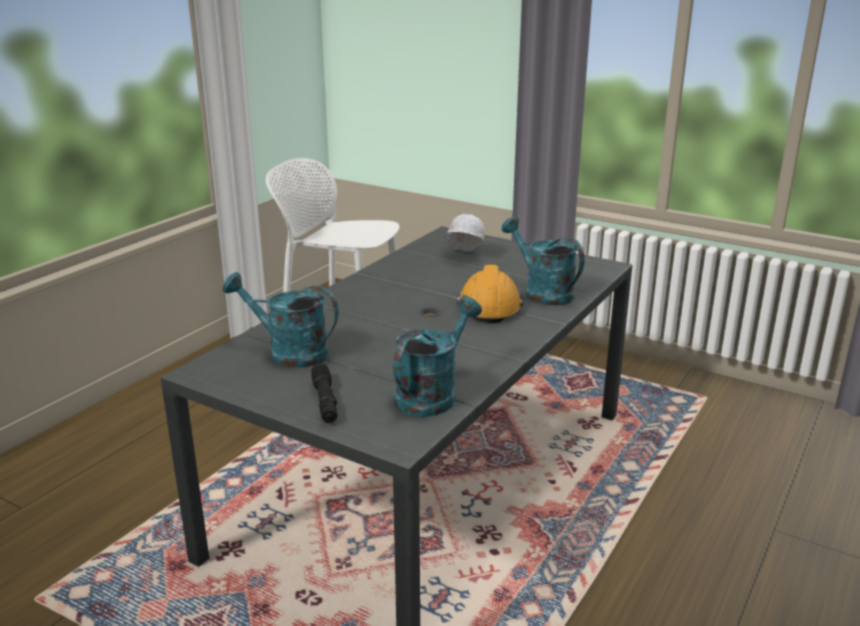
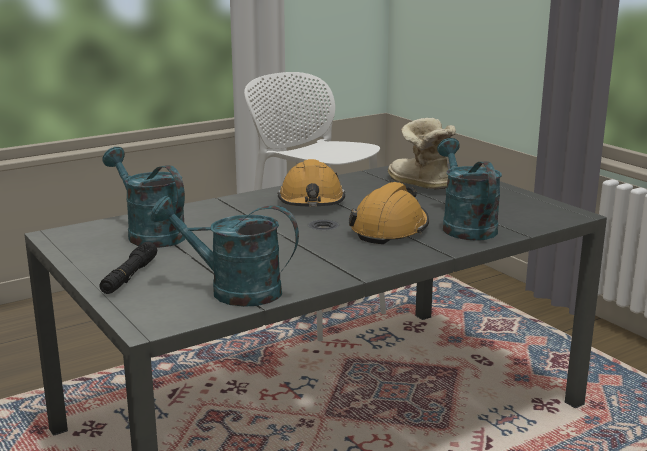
camera: 25 degrees right, 5 degrees down
(394, 290) = (311, 202): none -> orange hard hat
(431, 394) = (233, 291): turquoise watering can -> turquoise watering can turned 135 degrees counterclockwise
(463, 257) = (418, 185): white hard hat -> boot

